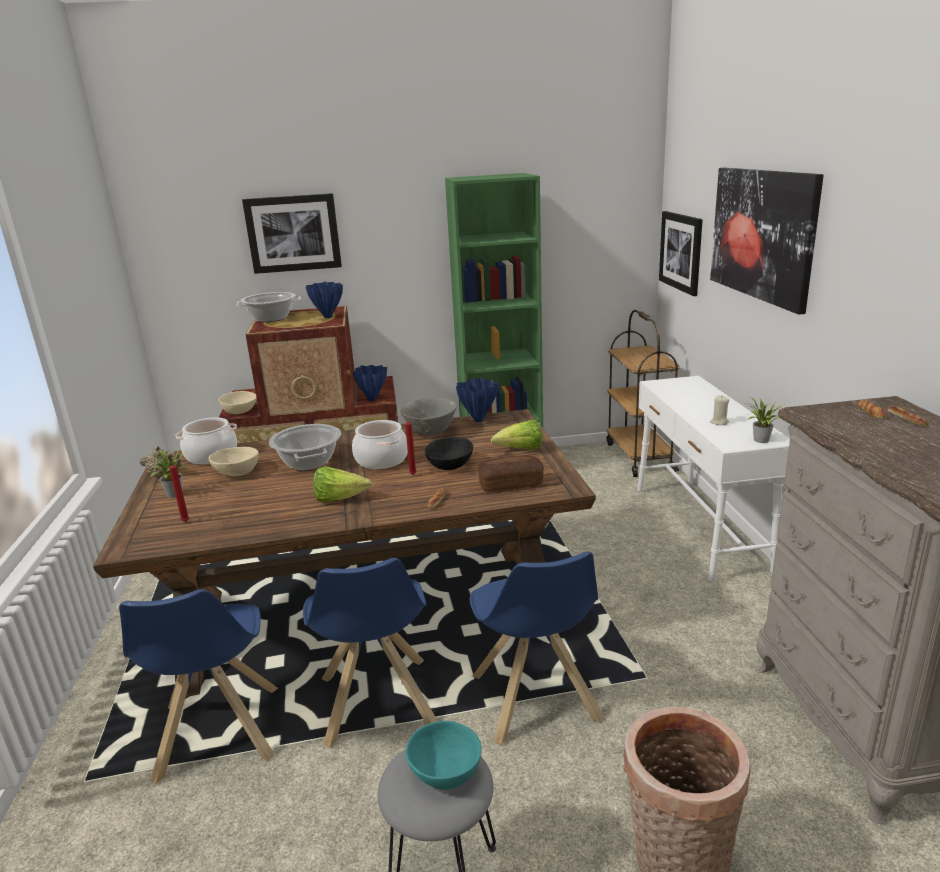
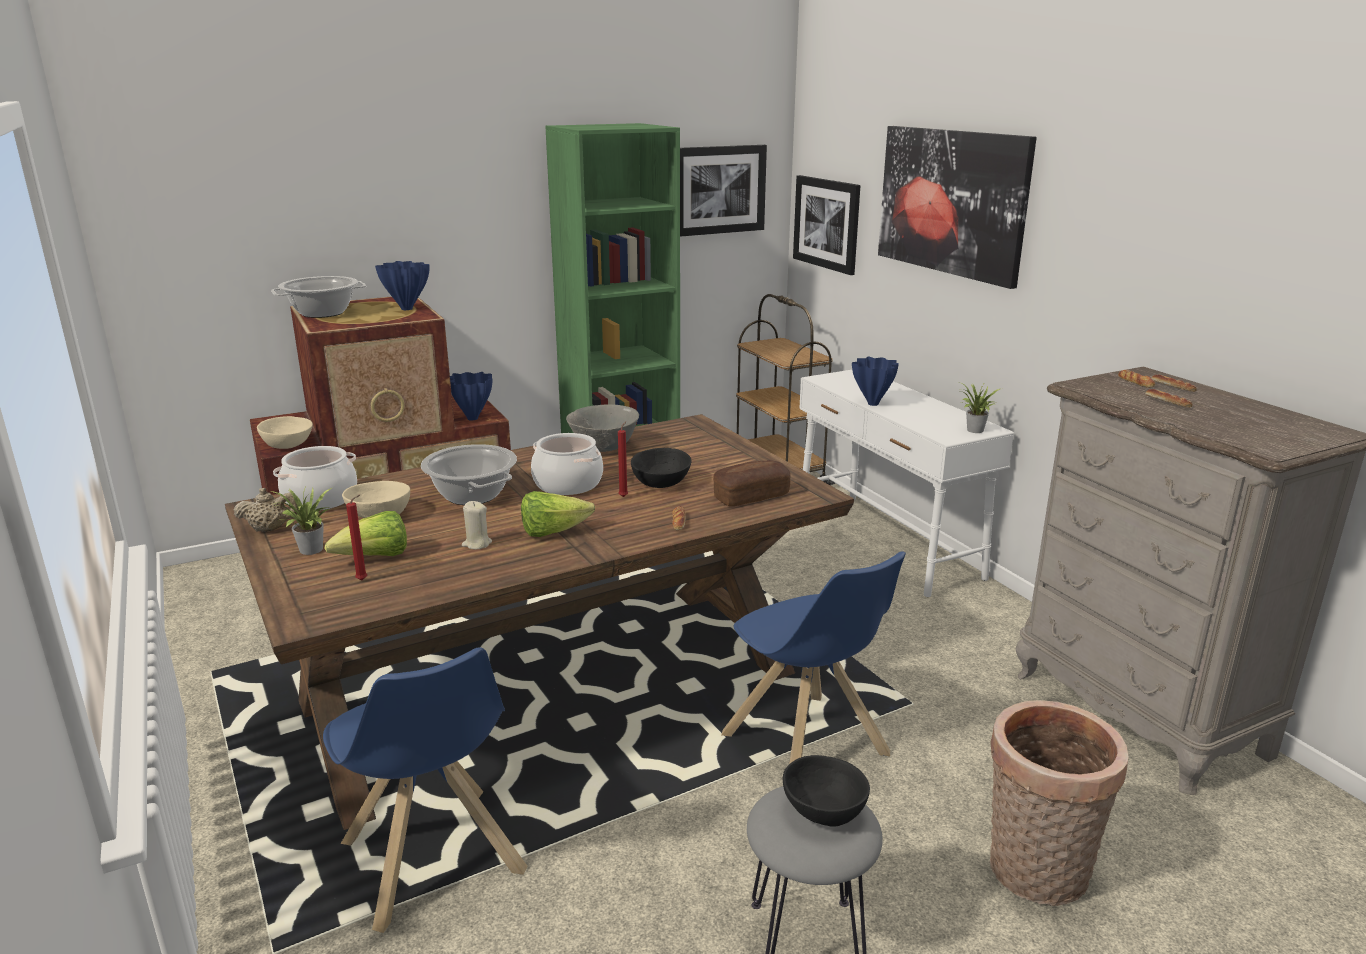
camera: 20 degrees left, 0 degrees up
(293, 233) = (341, 194): picture -> picture (719, 190)
(377, 703) = (623, 785): blue chair -> none
(445, 772) = (824, 811): turquoise bowl -> black bowl
(478, 420) = (652, 430): blue vase -> blue vase (873, 403)
(520, 450) = (731, 459): lettuce -> lettuce (375, 558)
(719, 422) = (920, 415): beige candle -> beige candle (477, 544)
(885, 436) = (1167, 402): none -> bread

